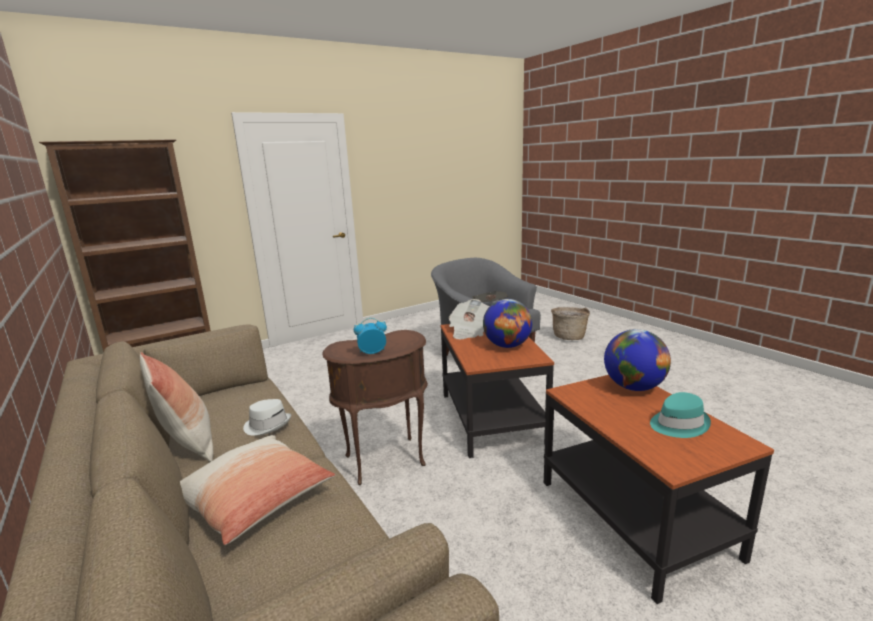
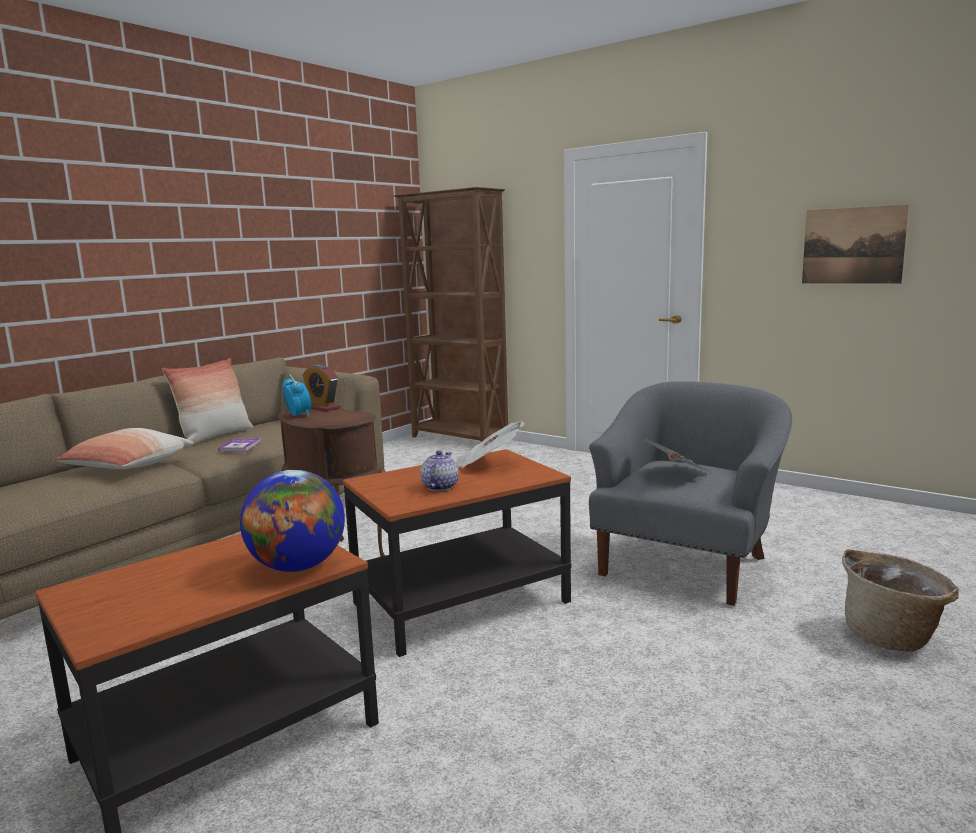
camera: 70 degrees right, 5 degrees down
(267, 425) = (240, 446): white hat -> book
(353, 344) = (322, 407): none -> alarm clock
(424, 183) = (853, 246): none -> picture
(507, 346) = (439, 487): globe -> teapot
(678, 424) = (173, 595): turquoise hat -> none

